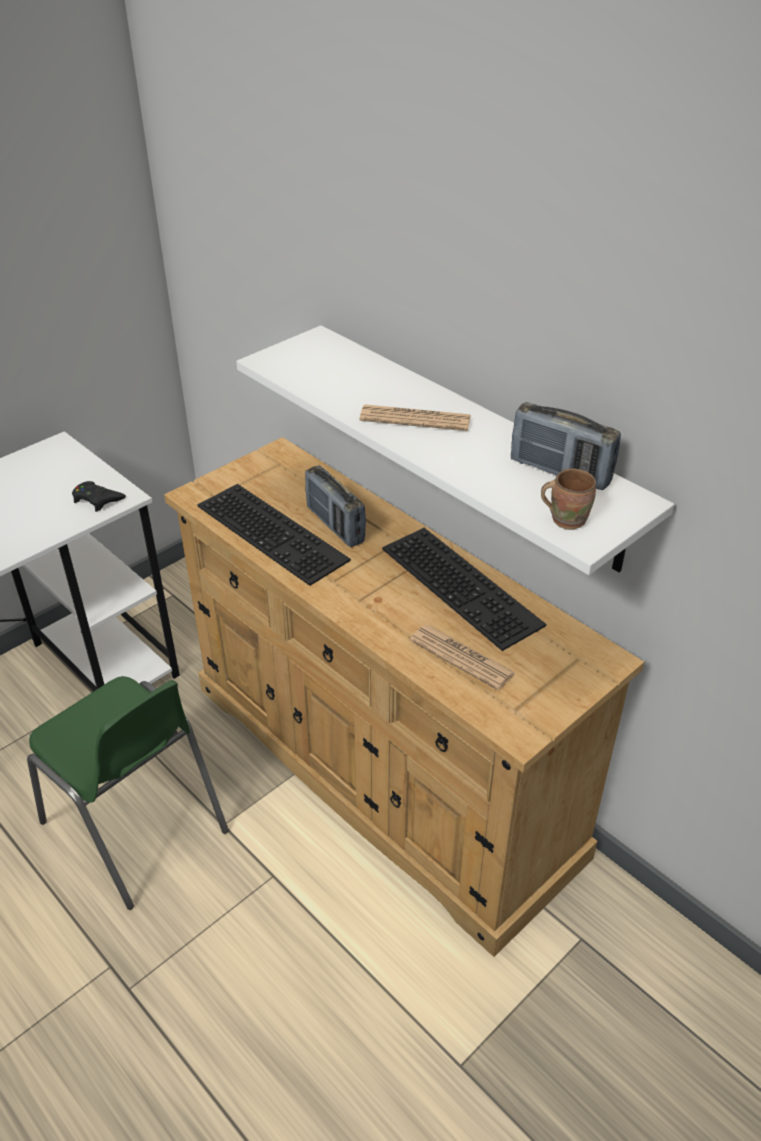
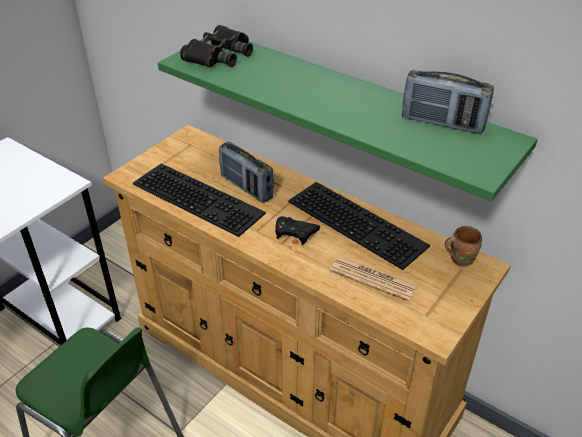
camera: 10 degrees left, 0 degrees up
(97, 499) = (46, 188): black game controller -> black game controller (295, 233)
(313, 358) = (219, 55): none -> black binoculars
(415, 419) = (316, 94): newspaper -> none
(471, 444) = (354, 112): white shelf -> green shelf
(566, 518) = (461, 158): brown mug -> brown mug (460, 258)

